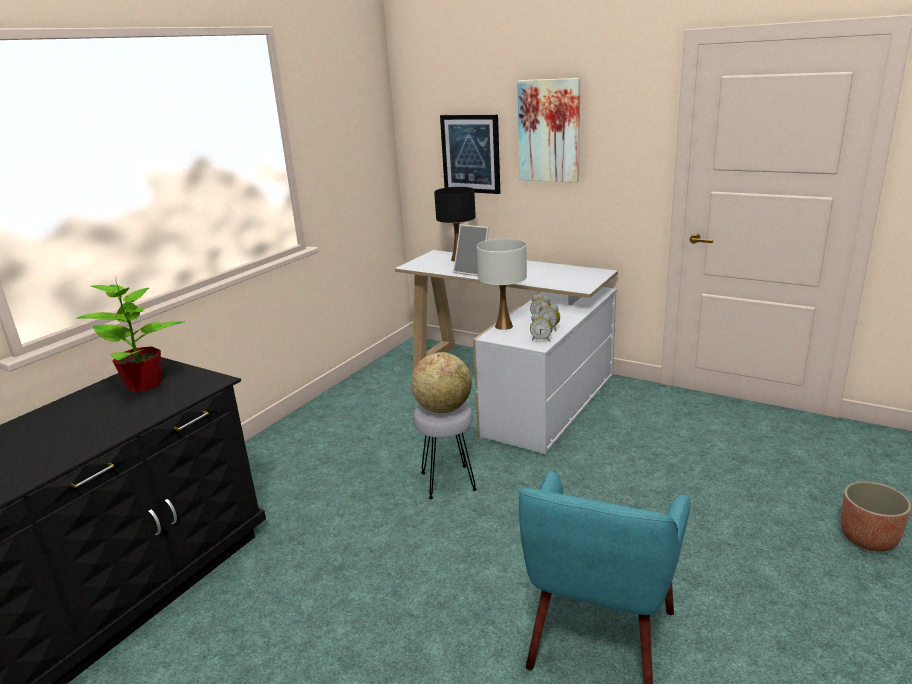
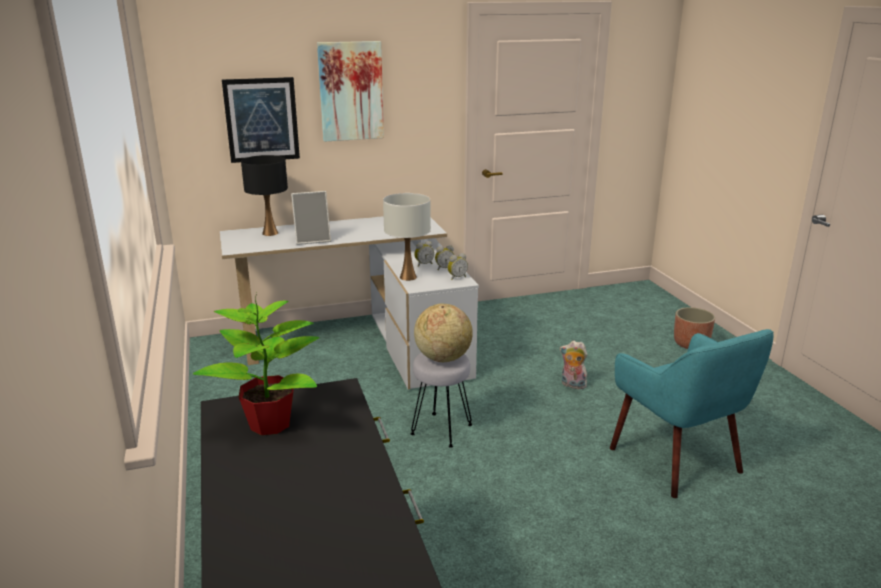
camera: 50 degrees left, 0 degrees up
(627, 506) = (572, 385): none -> plush toy

